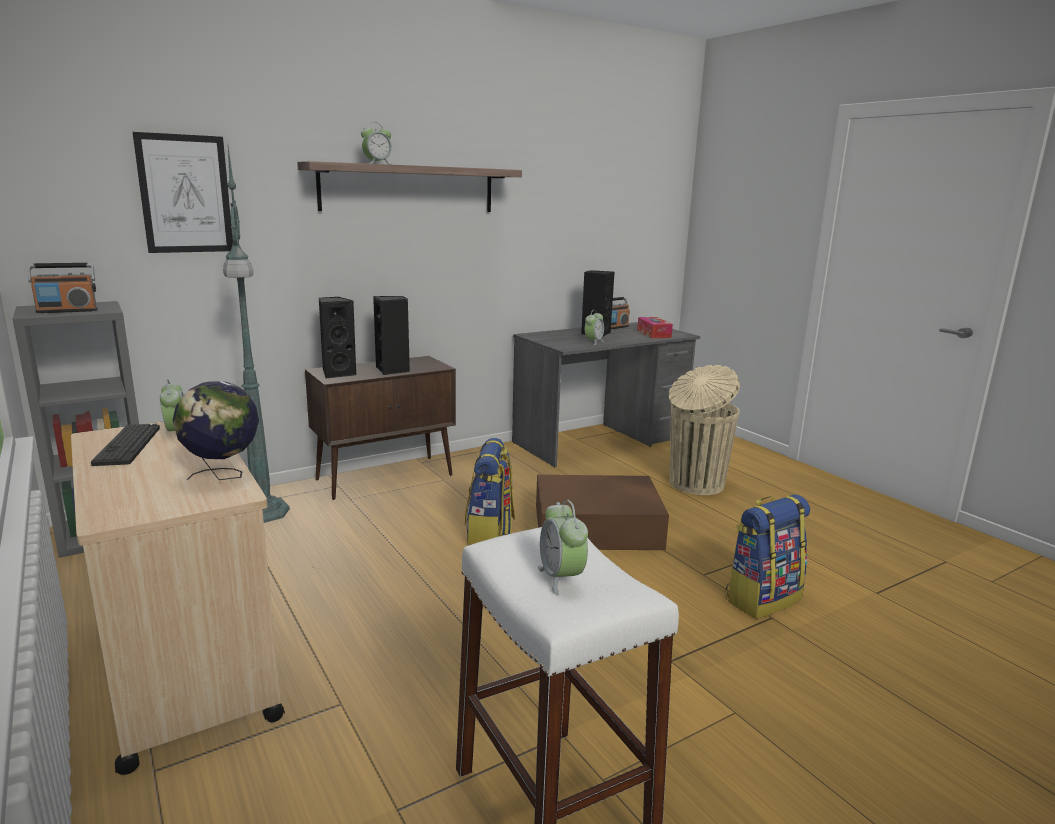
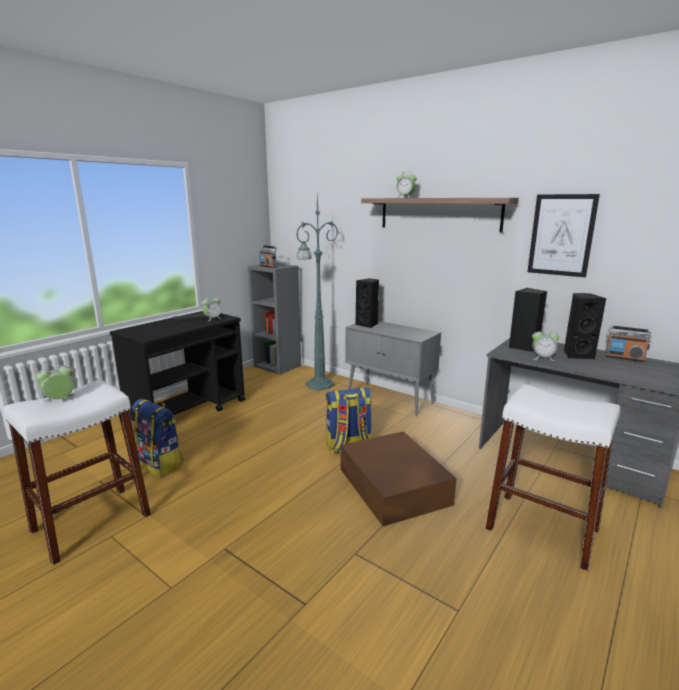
camera: 70 degrees right, 0 degrees up
(185, 194) = (326, 217): picture -> picture (561, 235)
(185, 665) = (188, 411): beige cart -> black cart
(223, 476) = (165, 333): globe -> none
(386, 477) = (390, 399): brown cabinet -> grey cabinet
(393, 370) = (392, 332): black speaker -> black speaker (524, 347)
(653, 334) = (639, 374): tissue box -> none
(695, 484) = (541, 529): beige trash can -> white stool
(762, 598) = (334, 595): backpack -> backpack (161, 464)

